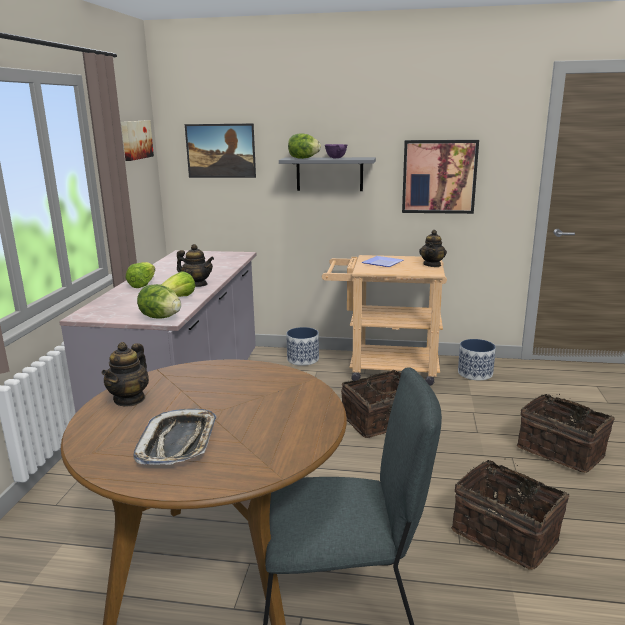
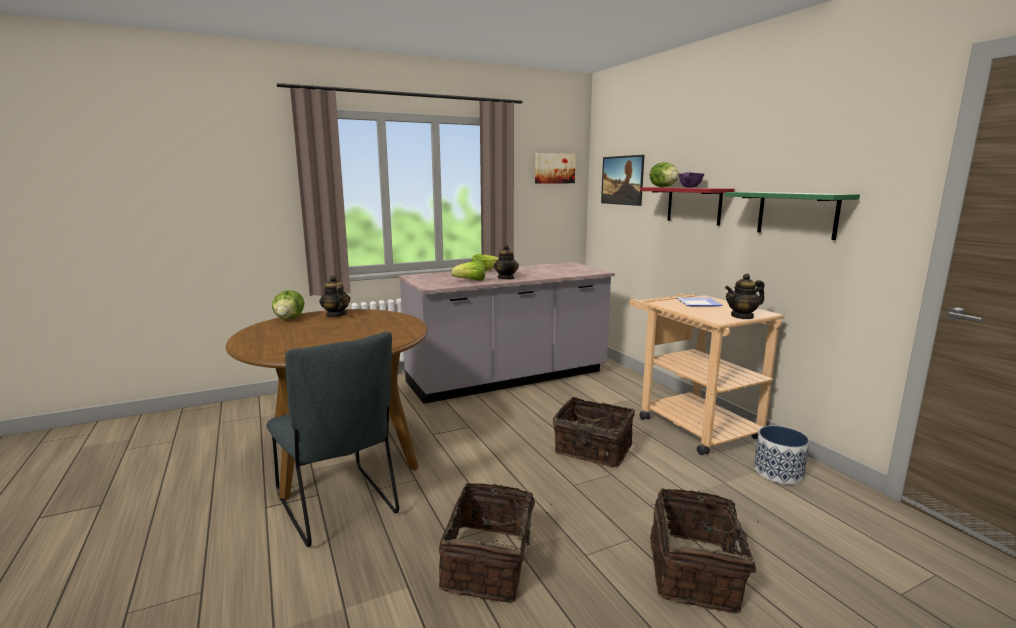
camera: 55 degrees right, 5 degrees down
(130, 399) = (336, 315): teapot -> teapot turned 75 degrees clockwise
(161, 317) = (431, 285): lettuce -> lettuce (289, 319)
(178, 443) = (290, 333): tray -> none
(303, 359) = (639, 388): planter -> none
(329, 174) = (694, 205): grey shelf -> red shelf
(439, 176) = (796, 214): picture -> green shelf

